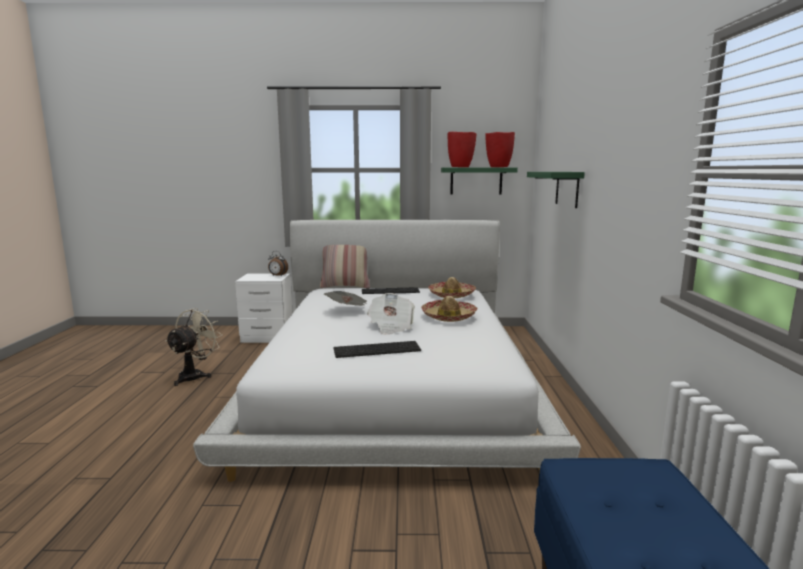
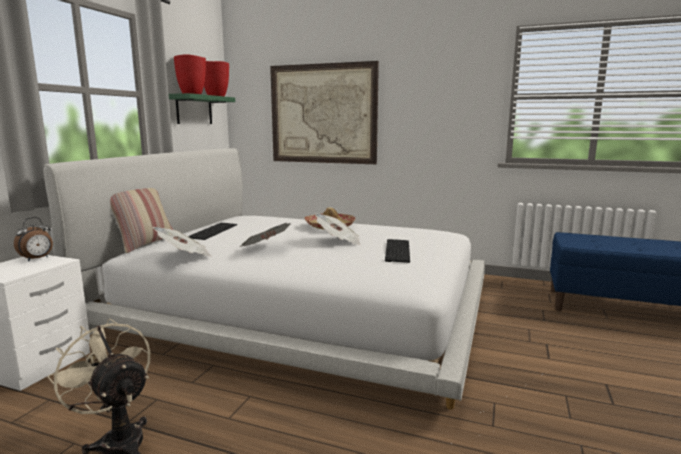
camera: 70 degrees left, 0 degrees up
(316, 297) = (185, 255): none -> newspaper
(451, 295) = (263, 219): hat -> none
(567, 189) = (323, 114): green shelf -> picture

